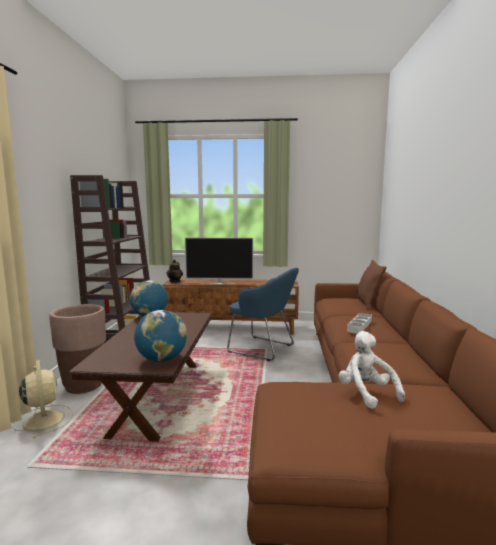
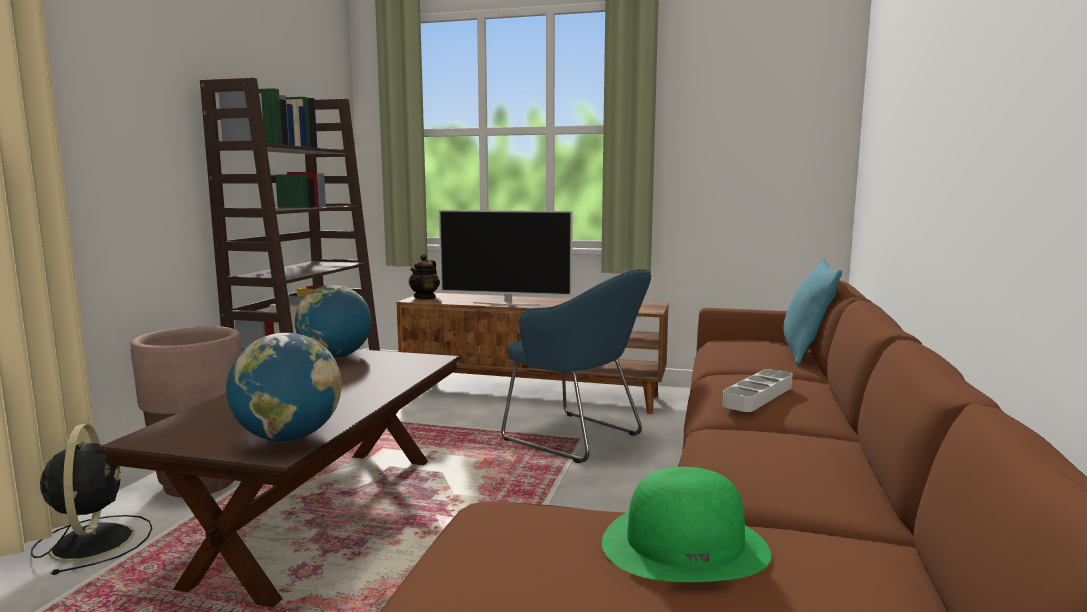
camera: 10 degrees right, 0 degrees up
(44, 419) = (93, 541): beige fan -> black fan
(366, 393) = (685, 545): white plush toy -> green hat
(368, 303) = (805, 353): brown pillow -> turquoise pillow

